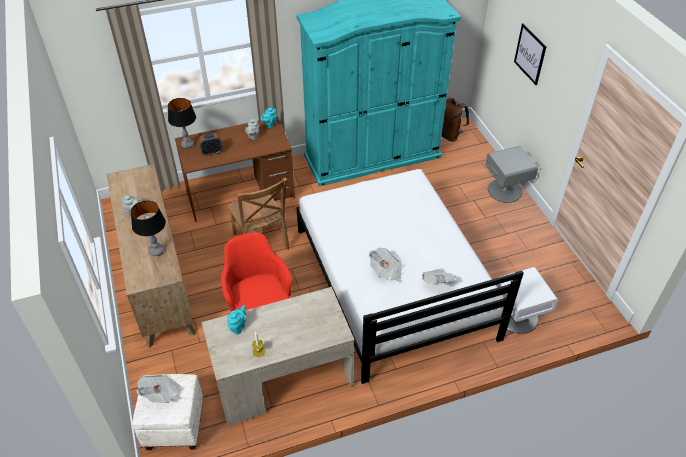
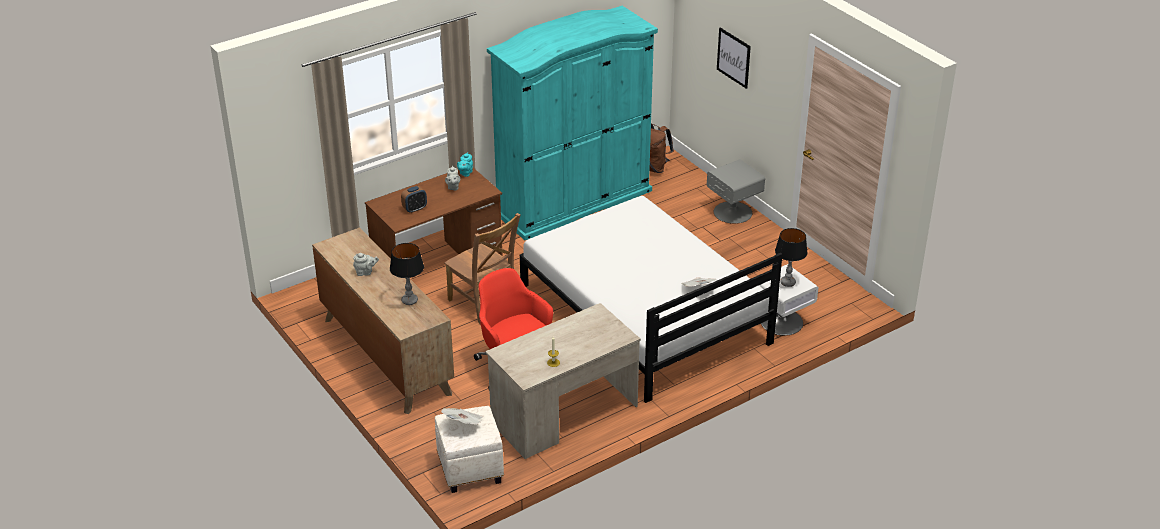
camera: 15 degrees left, 10 degrees down
(187, 144) = (383, 206): table lamp -> table lamp (788, 282)
(238, 326) = (524, 348): turquoise teapot -> none
(386, 271) = (644, 288): newspaper -> none

